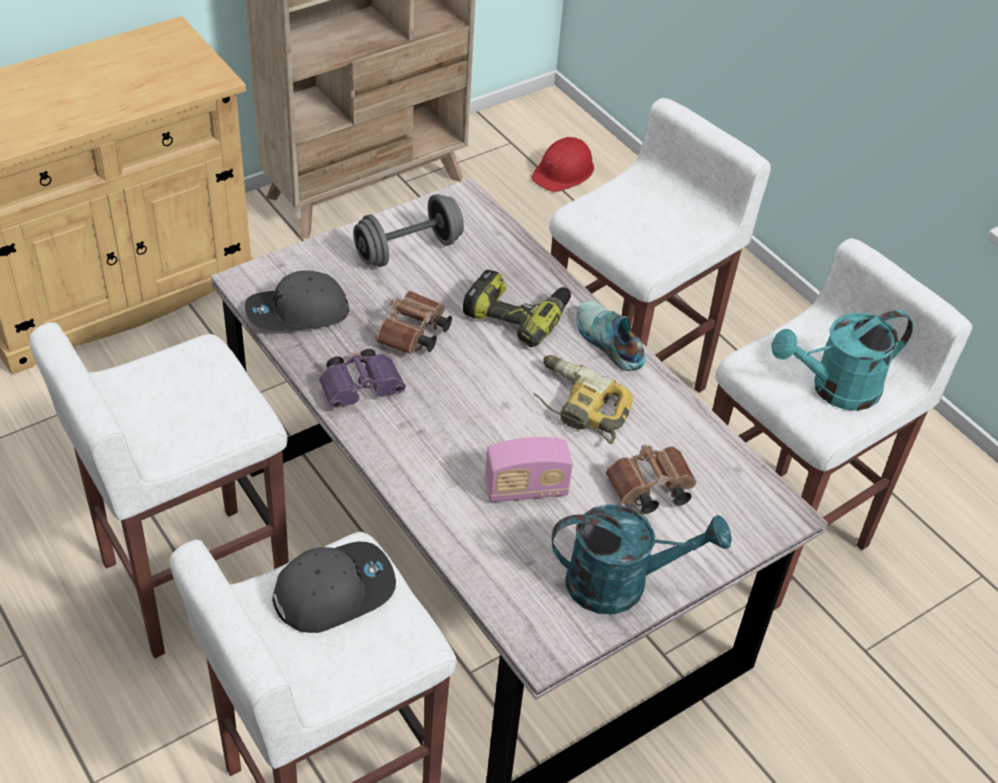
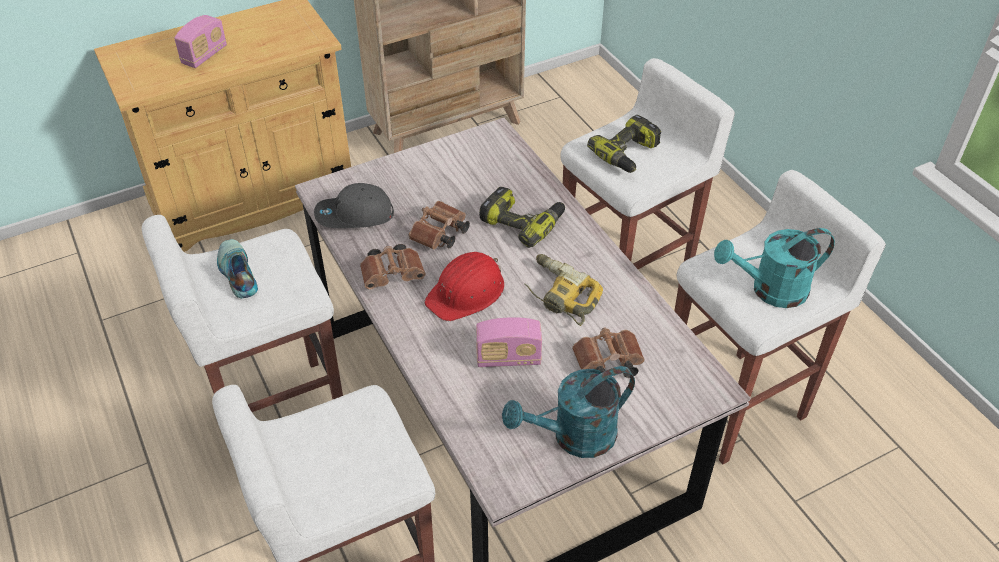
camera: 10 degrees right, 0 degrees up
(62, 103) = (204, 56): none -> radio
(334, 590) = (345, 430): grey cap -> none
(363, 389) = (394, 275): purple binoculars -> brown binoculars
(408, 250) = (446, 170): grey dumbbell -> none
(564, 172) = (598, 119): red hard hat -> red hard hat (467, 292)
(607, 342) = (590, 246): shoe -> shoe (236, 273)
(621, 583) = (574, 437): turquoise watering can -> turquoise watering can turned 150 degrees clockwise
(638, 222) = (628, 154): none -> power drill

